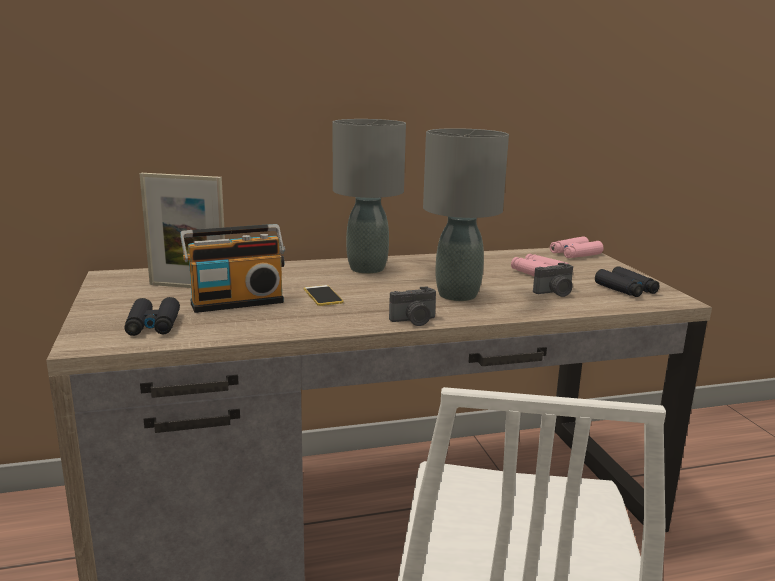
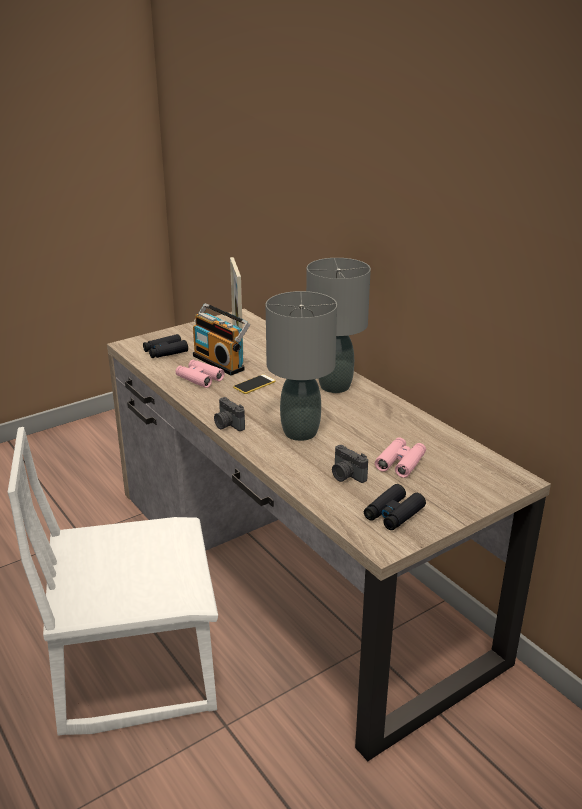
camera: 70 degrees right, 10 degrees up
(575, 254) = (499, 477): pink binoculars -> pink binoculars (199, 378)

